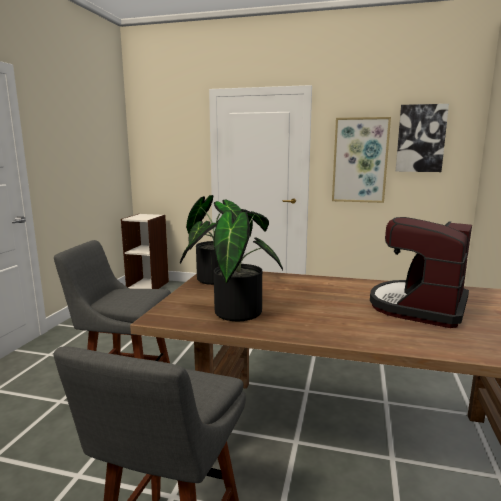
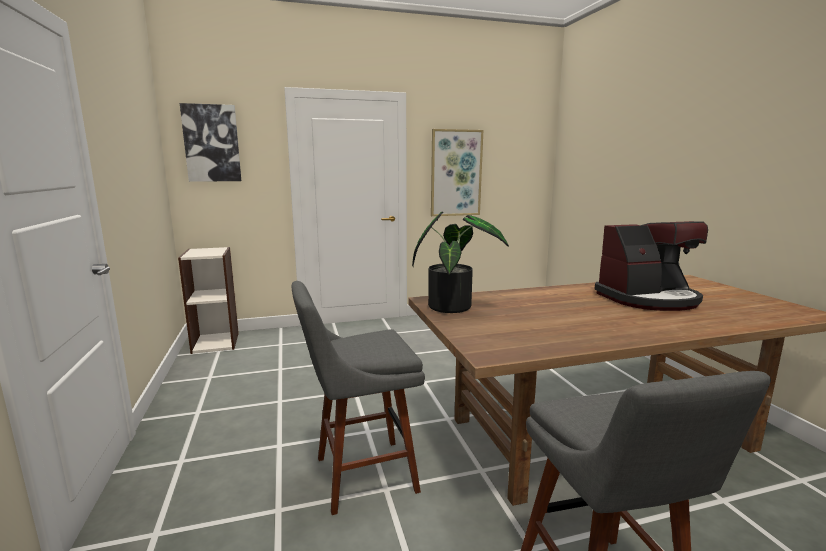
camera: 30 degrees left, 0 degrees up
(234, 310) = (535, 331): potted plant -> none
(419, 306) = (648, 299): coffee machine -> coffee machine turned 105 degrees counterclockwise
(420, 138) = (507, 151): picture -> picture (212, 143)

